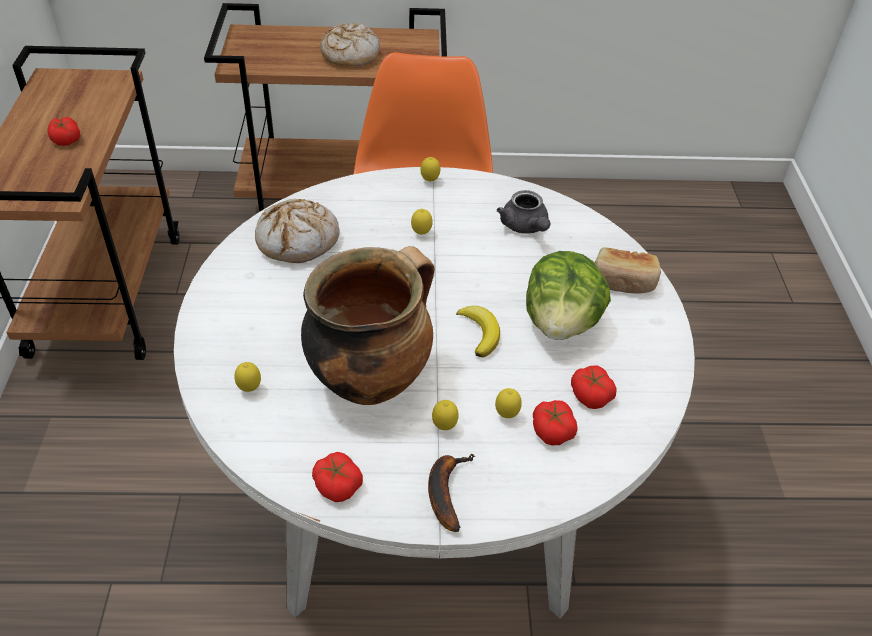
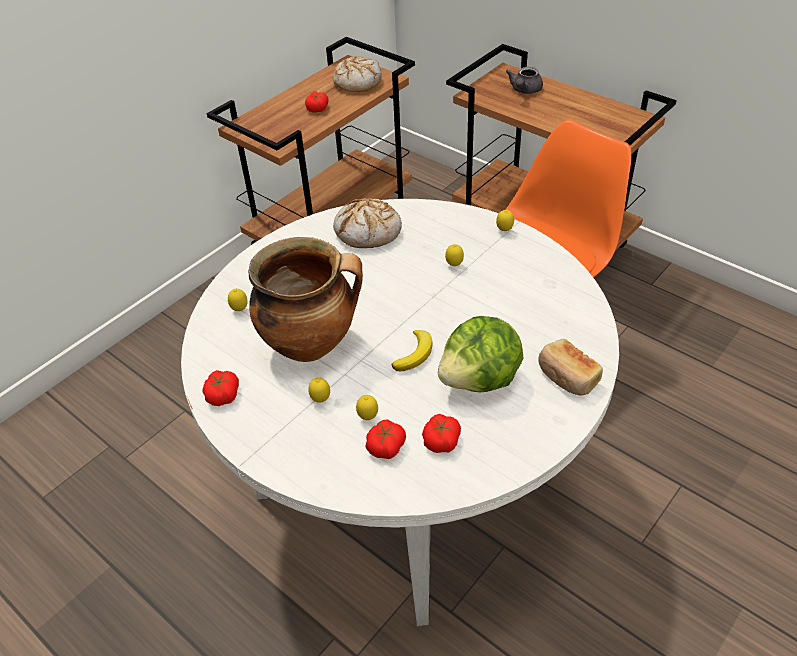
camera: 45 degrees right, 0 degrees up
(349, 54) = (566, 113): bread -> bread (357, 81)
(445, 490) = (276, 438): banana -> none
(525, 227) = (537, 297): grey teapot -> grey teapot (524, 90)

